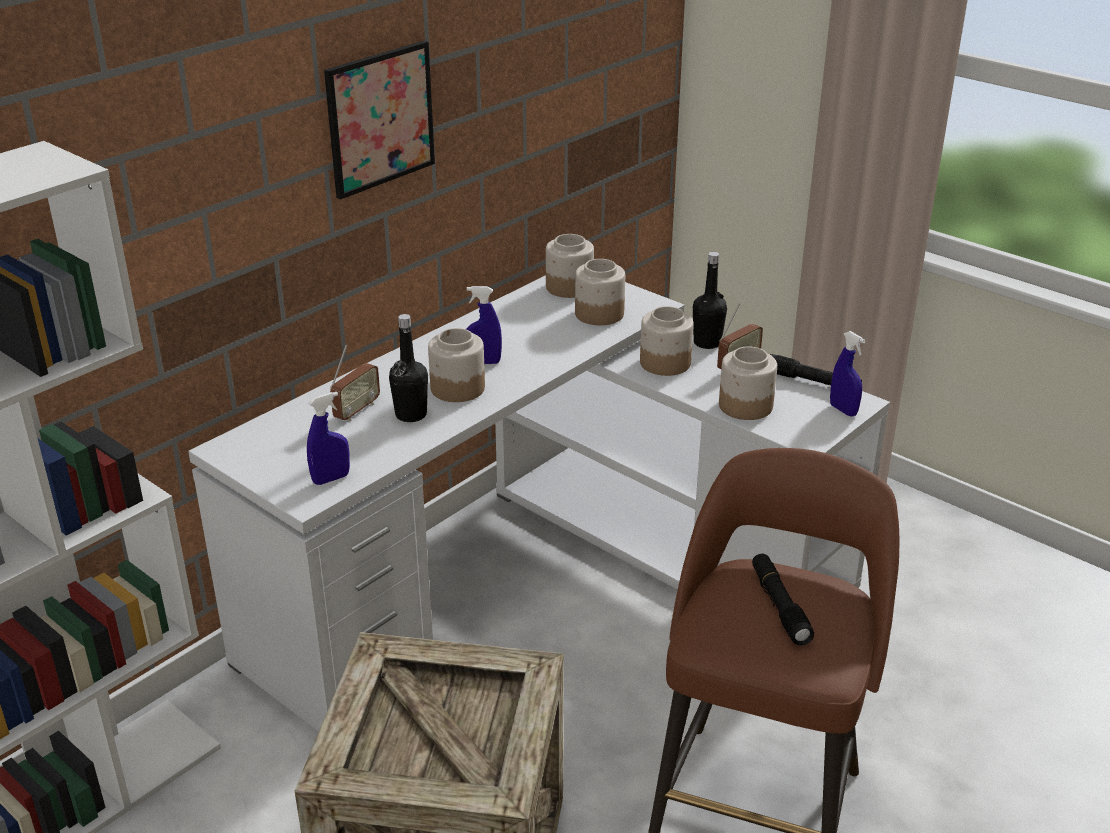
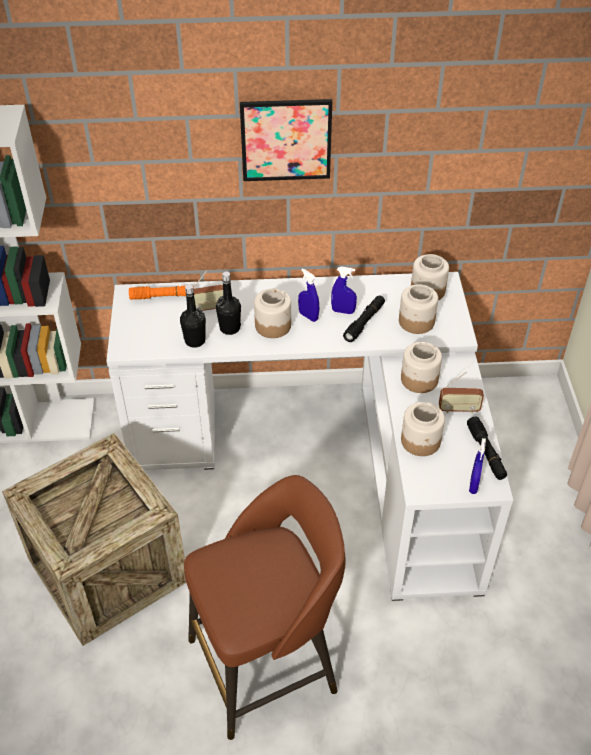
camera: 45 degrees right, 15 degrees up
(276, 429) = (162, 296): none -> orange flashlight
(331, 479) = (147, 344): blue spray bottle -> blue spray bottle (343, 311)
(707, 343) = (465, 381): black bottle -> black bottle (195, 341)
(779, 606) = (263, 574): black flashlight -> black flashlight (364, 322)

